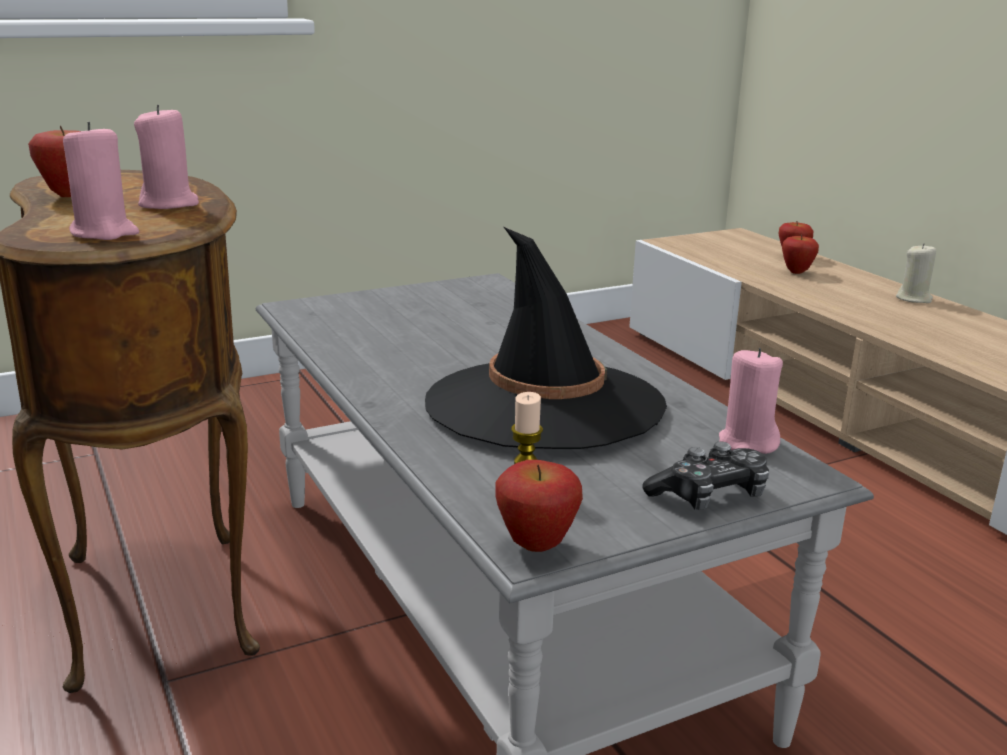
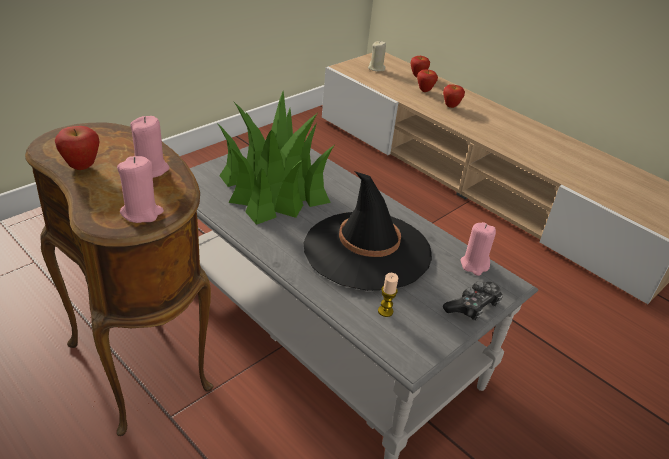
camera: 20 degrees left, 15 degrees up
(430, 325) = (273, 189): none -> potted plant
(536, 546) = (412, 357): apple -> apple (450, 106)
(914, 299) = (490, 109): beige candle -> beige candle (376, 68)

